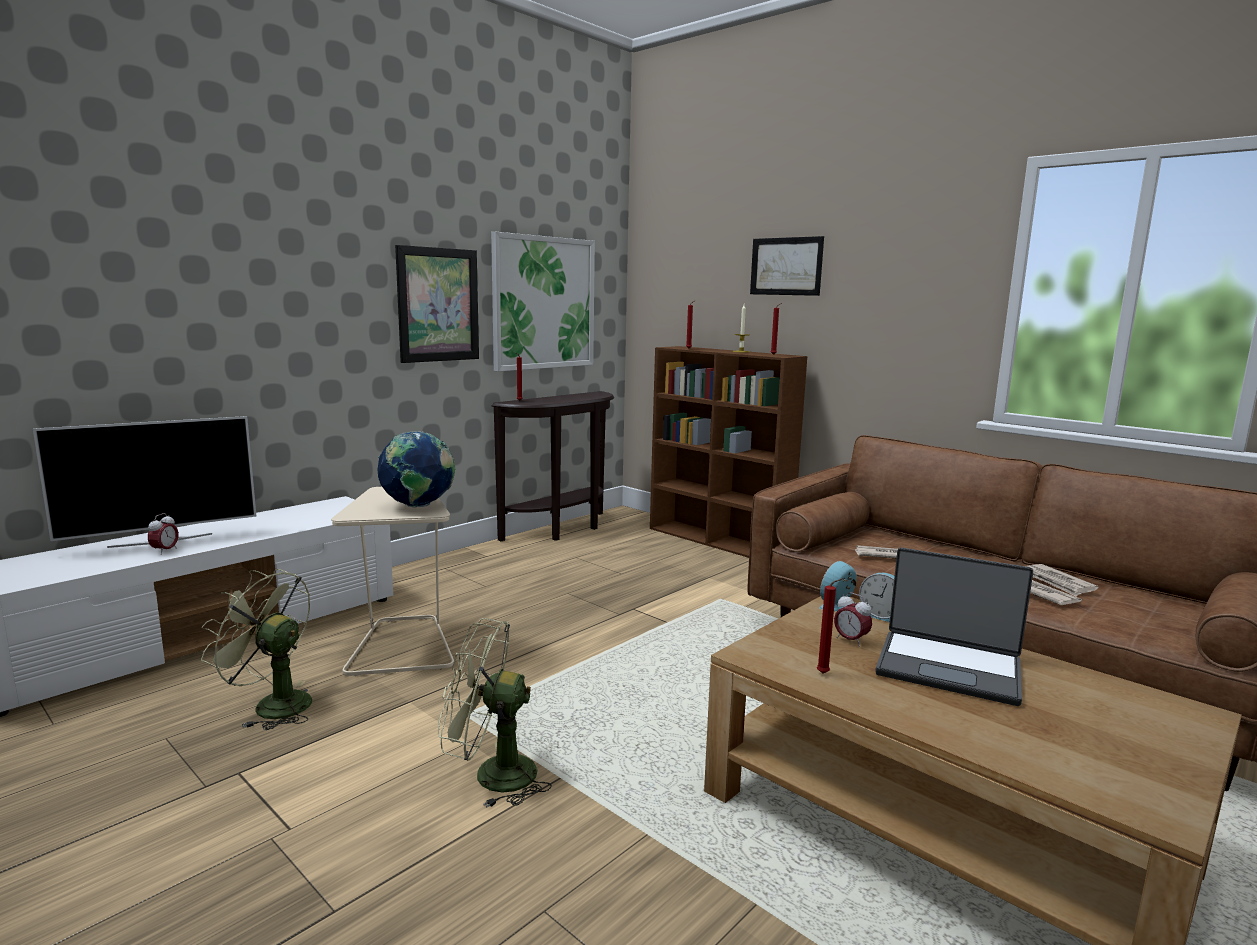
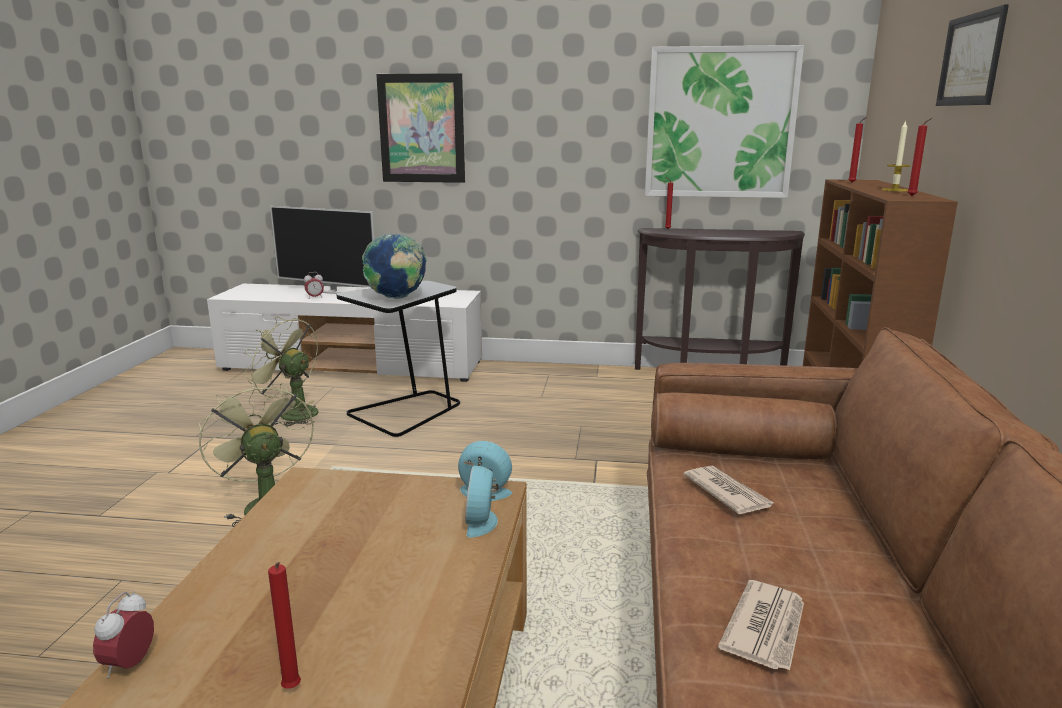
camera: 55 degrees right, 5 degrees up
(272, 705) = (291, 413): green fan -> green fan turned 45 degrees counterclockwise
(402, 646) = (407, 412): beige side table -> black side table
(438, 305) = (582, 126): picture -> picture (421, 129)
(825, 674) = (288, 521): red candle -> red candle (291, 690)
(850, 640) = (387, 518): alarm clock -> alarm clock (130, 665)
(949, 668) = (364, 584): laptop -> none
(1056, 583) = (857, 641): newspaper -> none

